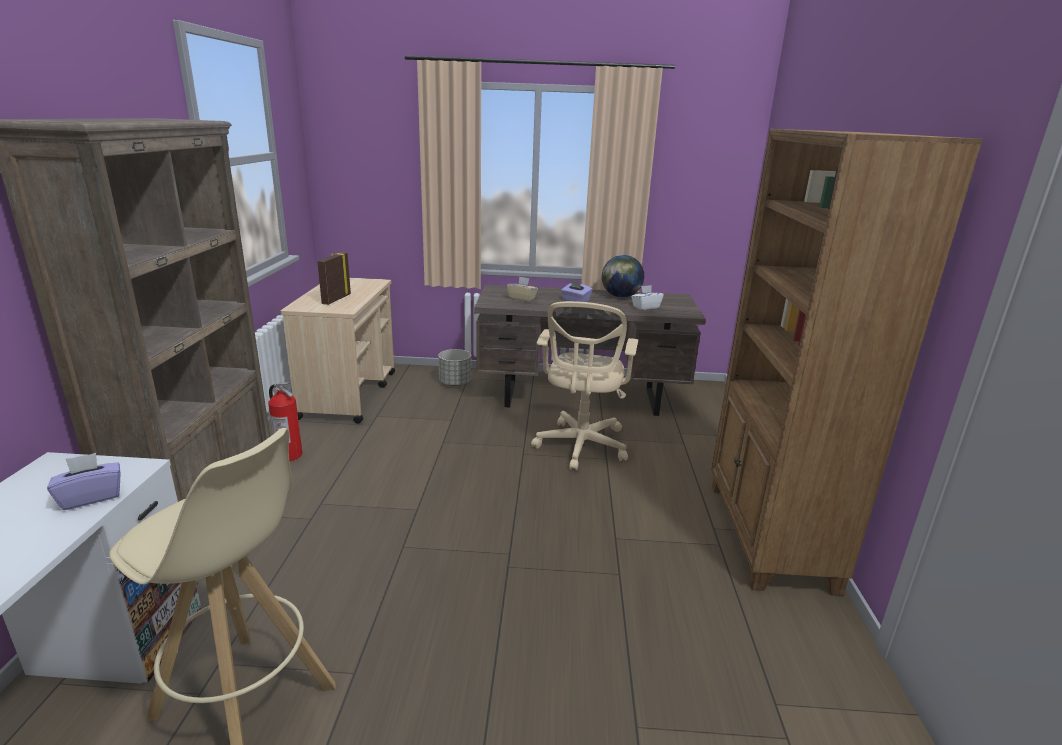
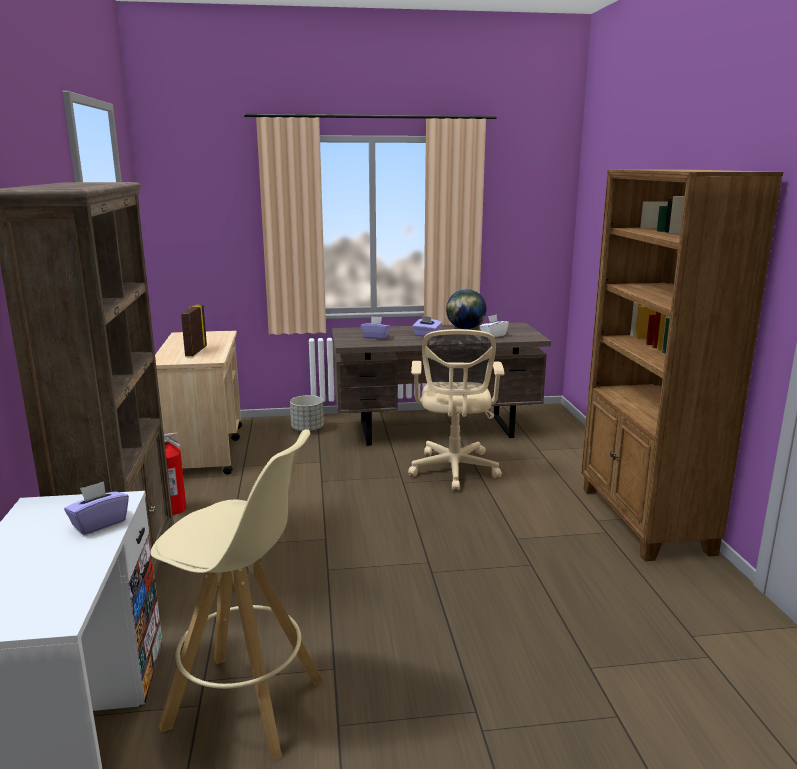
camera: 10 degrees left, 5 degrees down
(522, 298) = (375, 337): beige tissue box -> purple tissue box

